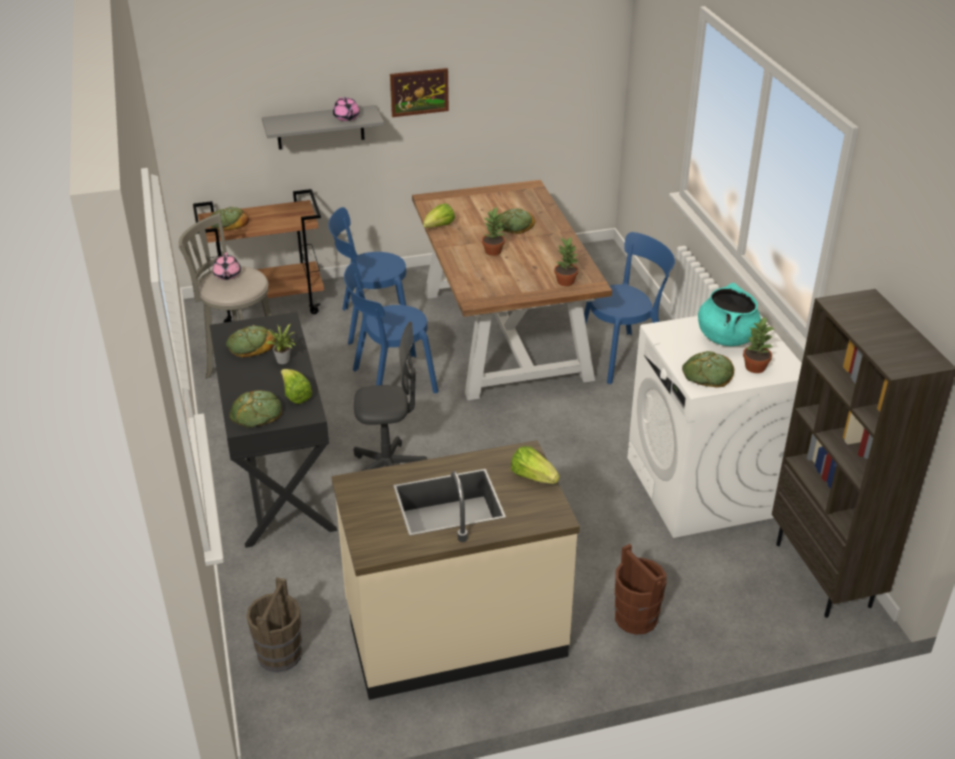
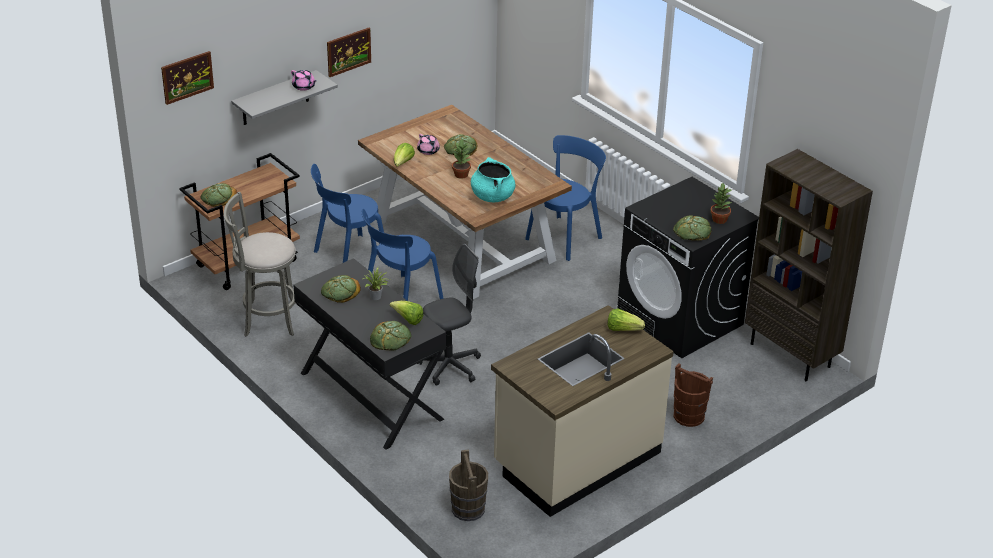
camera: 25 degrees left, 0 degrees up
(202, 76) = (187, 77): none -> picture
(227, 275) = (257, 243): pink teapot -> pink teapot (428, 151)
(565, 281) = (533, 186): potted plant -> none
(702, 487) = (680, 319): white washing machine -> black washing machine
(726, 337) = (688, 203): turquoise cooking pot -> turquoise cooking pot (492, 196)

